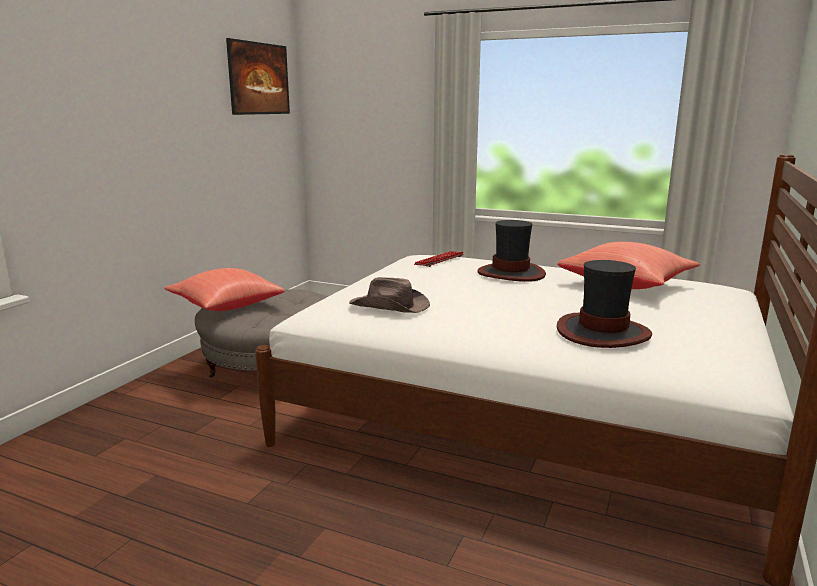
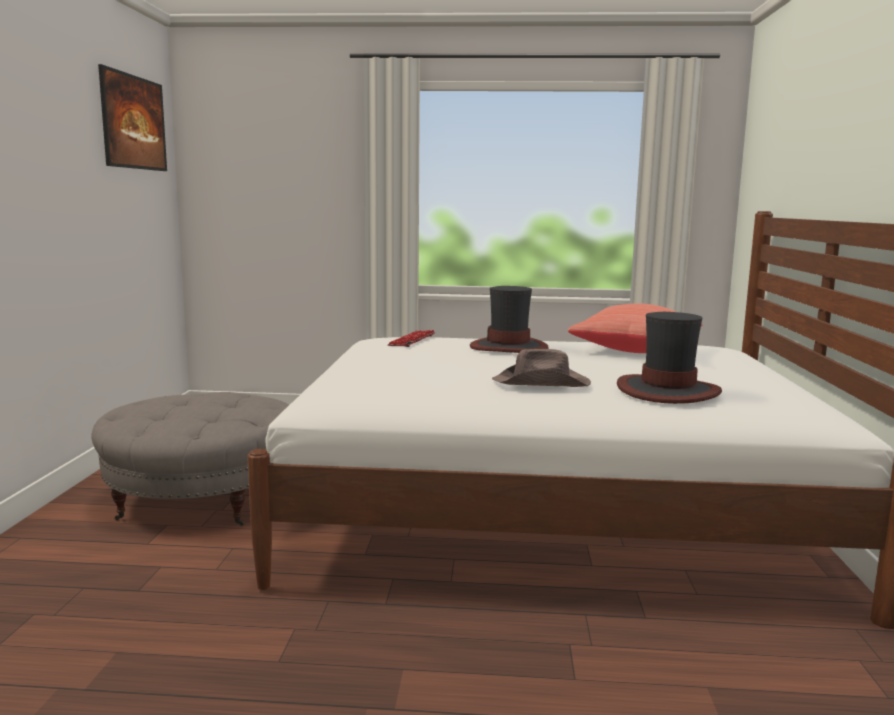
camera: 20 degrees left, 5 degrees down
(225, 307) = (136, 418): red pillow -> none
(390, 306) = (413, 386): brown hat -> brown hat (542, 383)

